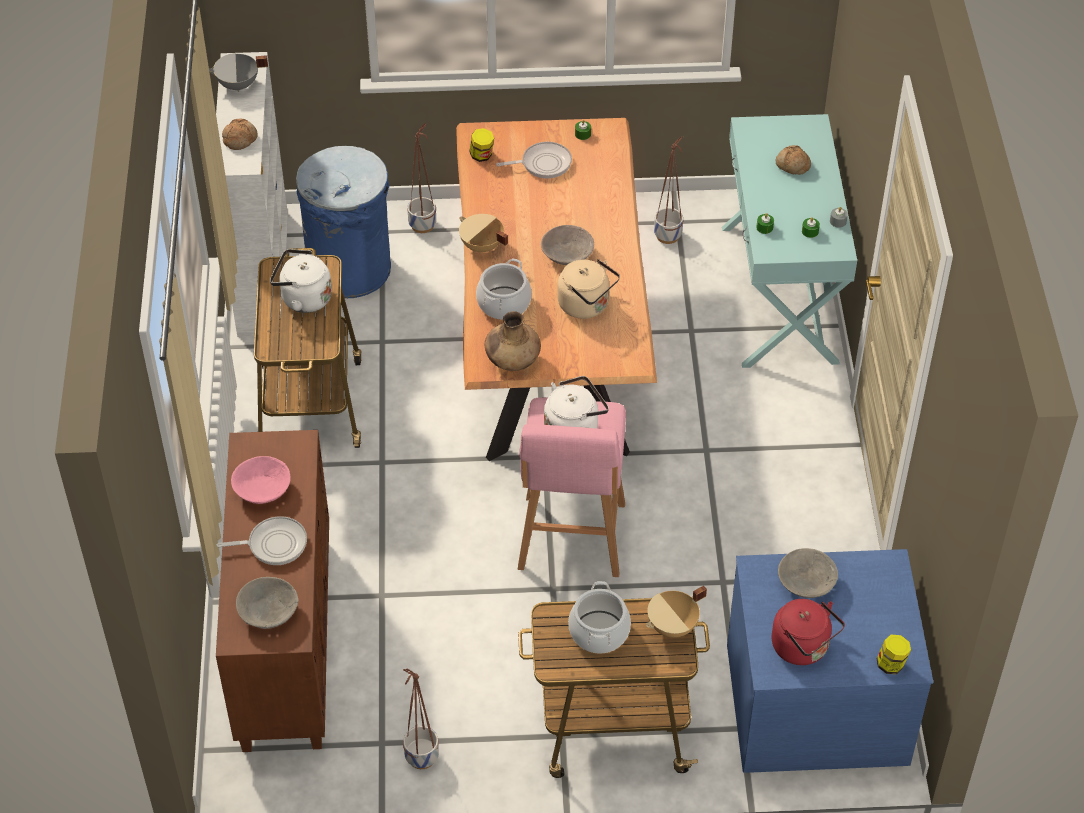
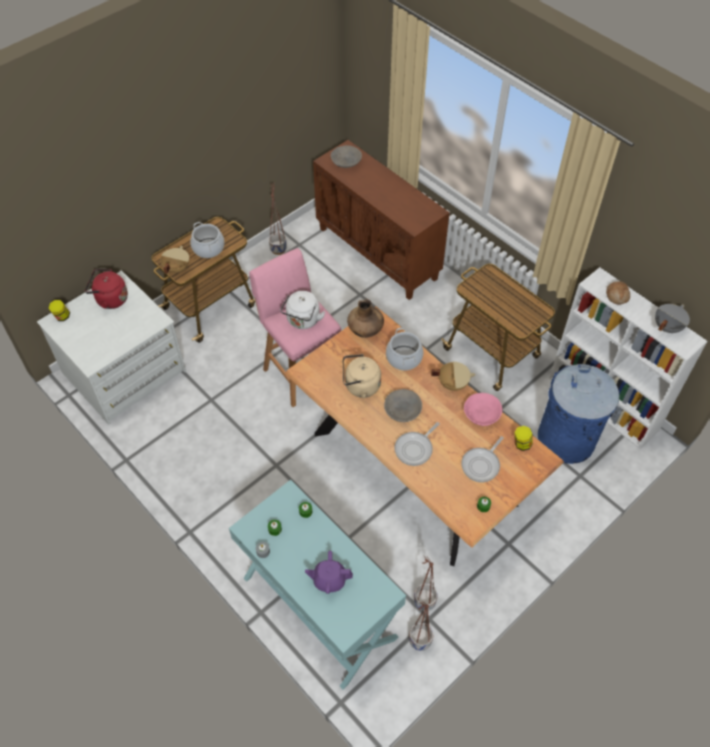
camera: 140 degrees right, 5 degrees up
(262, 489) = (405, 200): pink bowl -> pink bowl (481, 414)
(274, 544) = (374, 184): frying pan -> frying pan (415, 449)
(303, 298) = (509, 305): white kettle -> none
(422, 225) = (565, 497): planter -> planter (420, 641)
(792, 165) = (329, 580): bread -> purple teapot
(806, 583) = (129, 328): grey bowl -> none
(816, 701) = (125, 373): blue dresser -> white dresser

